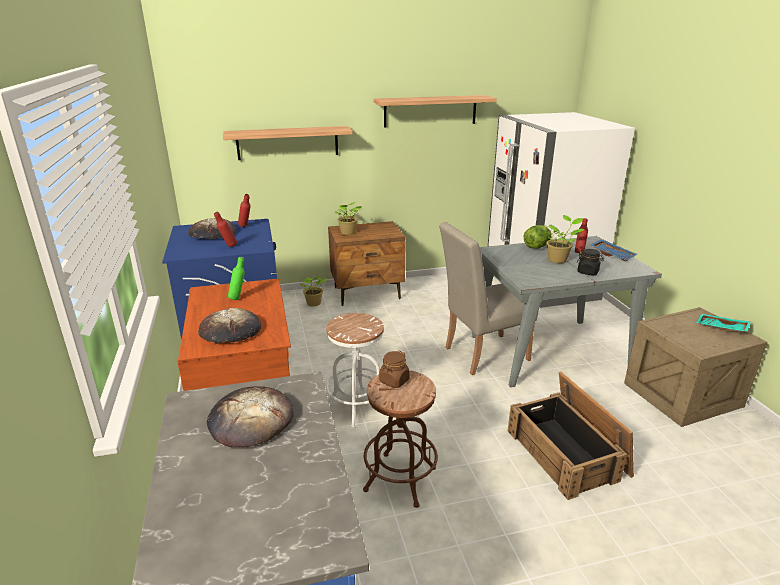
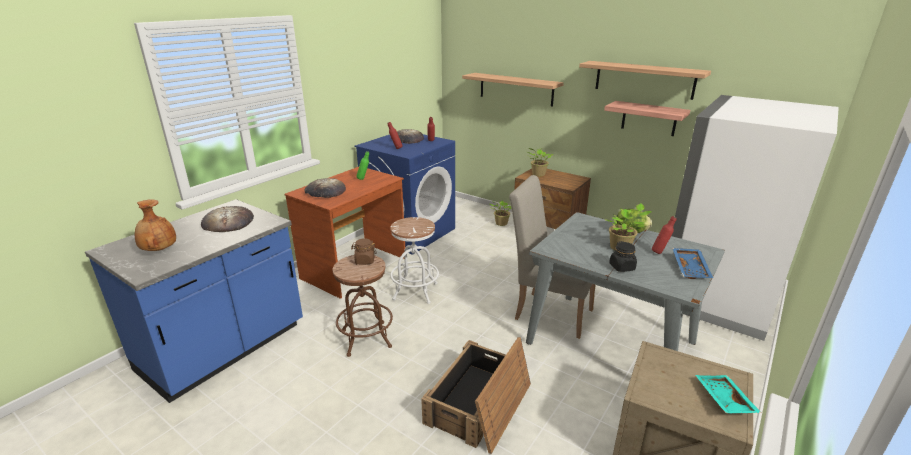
camera: 50 degrees right, 0 degrees up
(259, 511) = (159, 250): none -> brown vase
(439, 148) = (649, 118): none -> shelf

